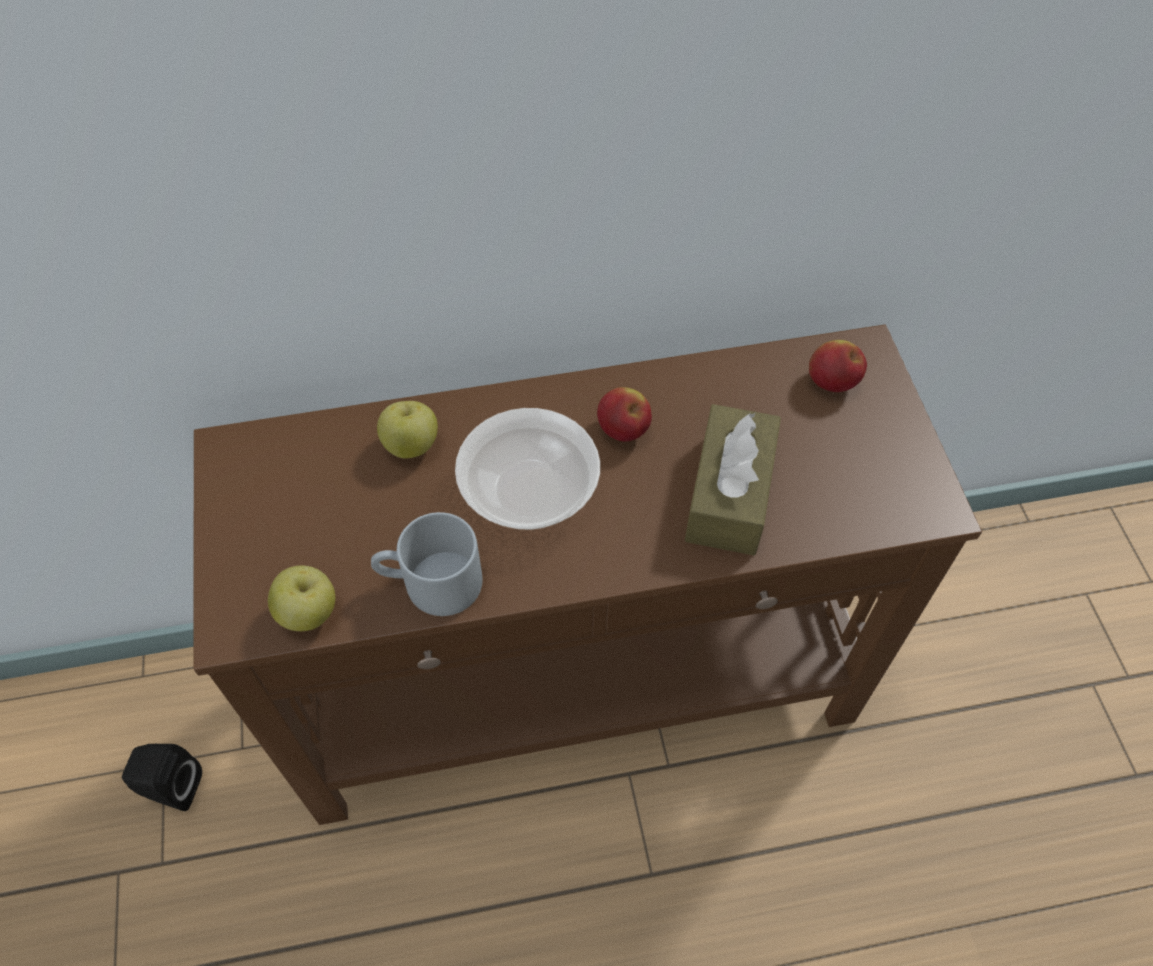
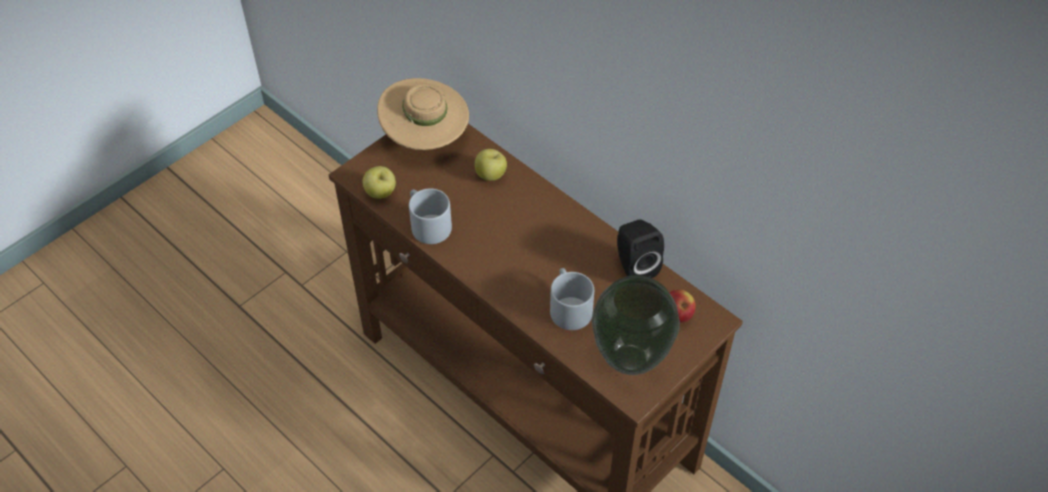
camera: 55 degrees right, 5 degrees down
(171, 787) = (337, 263): black speaker -> black speaker (634, 266)
(258, 485) = (425, 138): none -> beige hat
(529, 489) = (504, 230): bowl -> none
(623, 430) = (568, 246): apple -> none
(729, 494) = (568, 307): brown tissue box -> grey mug
(868, 473) = (631, 358): none -> vase

